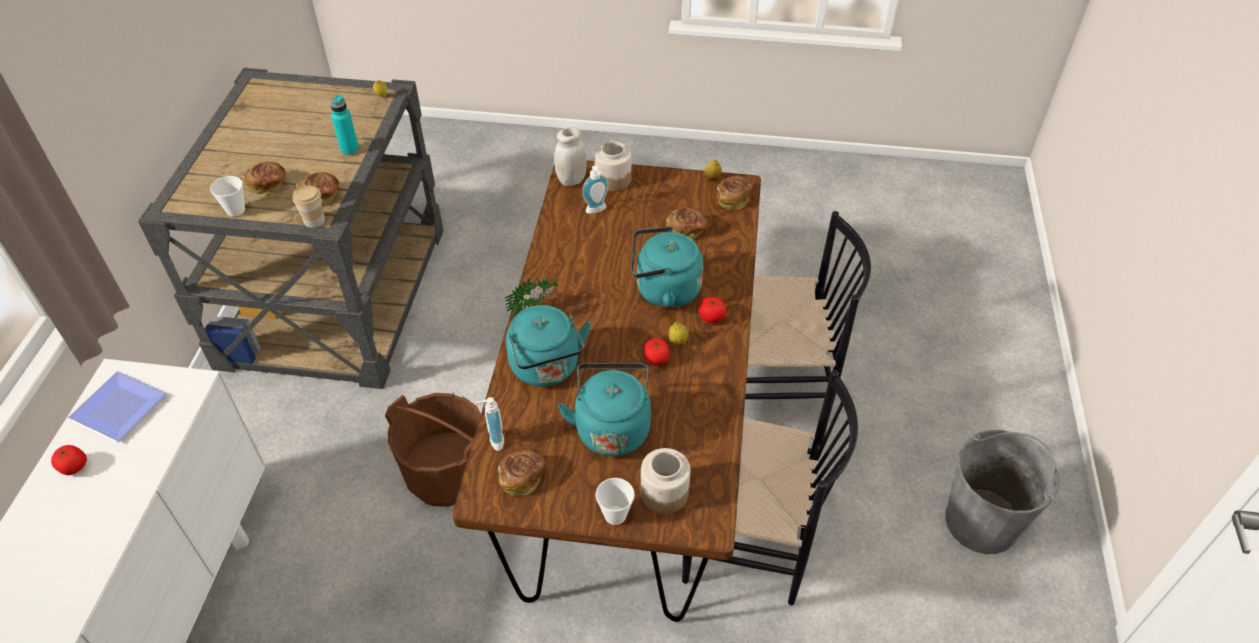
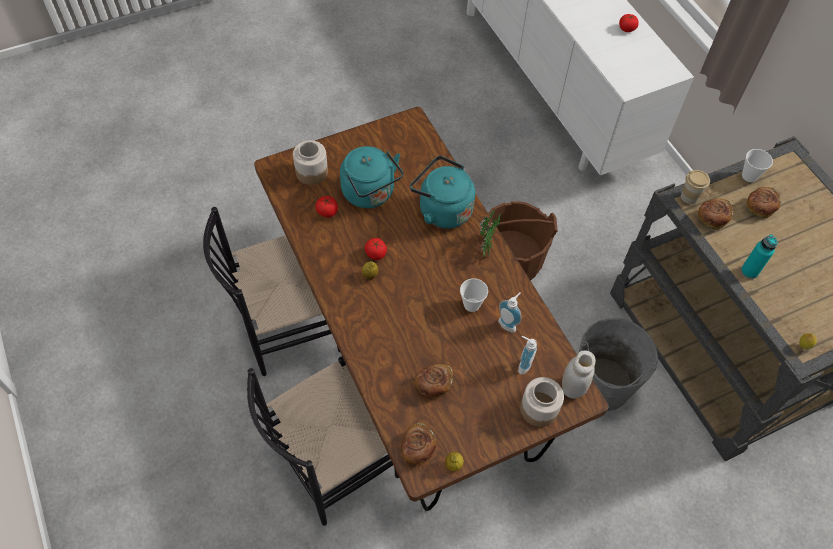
camera: 145 degrees right, 10 degrees up
(119, 406) = (648, 61): plate -> none
(493, 440) = (434, 152): soap dispenser -> soap dispenser (508, 323)
(522, 477) = (399, 141): bread -> none
(615, 515) = (332, 148): cup -> cup (471, 305)
(663, 290) = (410, 313): turquoise kettle -> none
(711, 317) = (358, 308): tomato -> tomato (327, 212)
(982, 521) = (126, 428): grey bucket -> grey bucket (601, 385)

